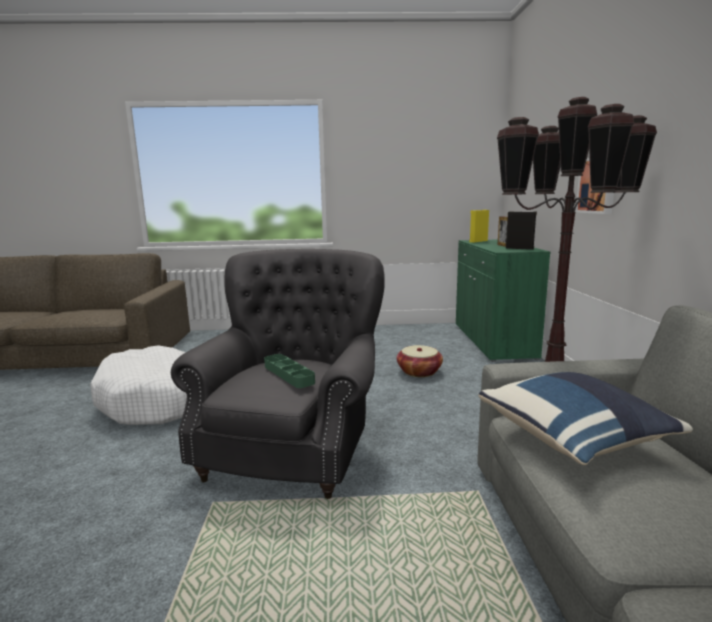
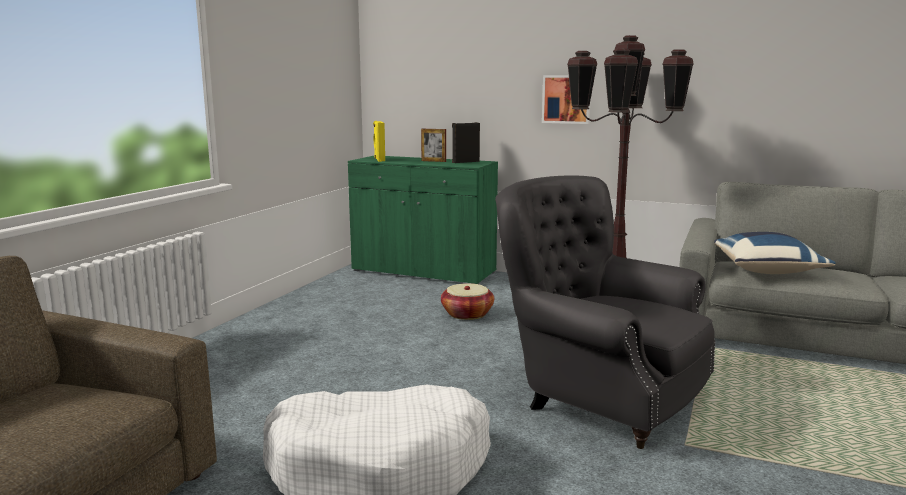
camera: 65 degrees left, 0 degrees up
(288, 374) = (634, 305): green tray -> none

